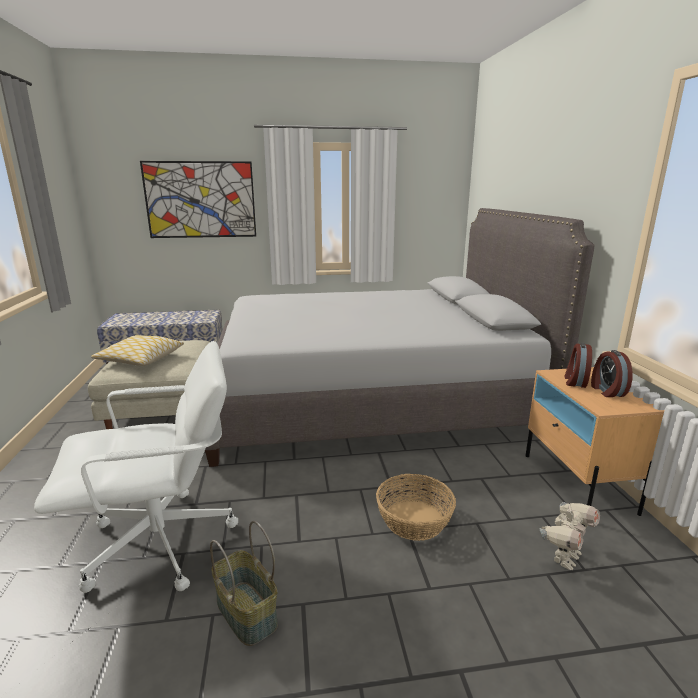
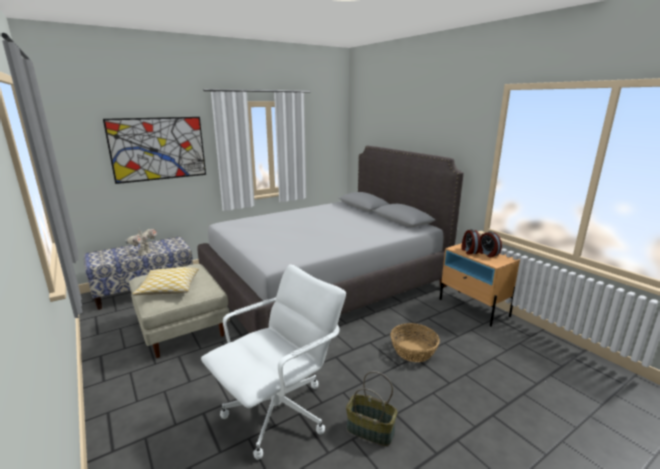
camera: 25 degrees left, 0 degrees up
(564, 557) = (494, 347): toy robot -> toy robot (144, 253)

